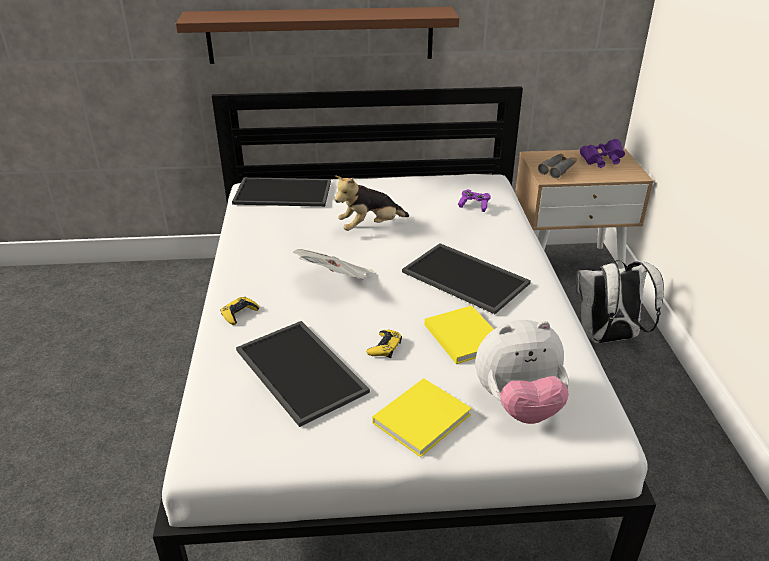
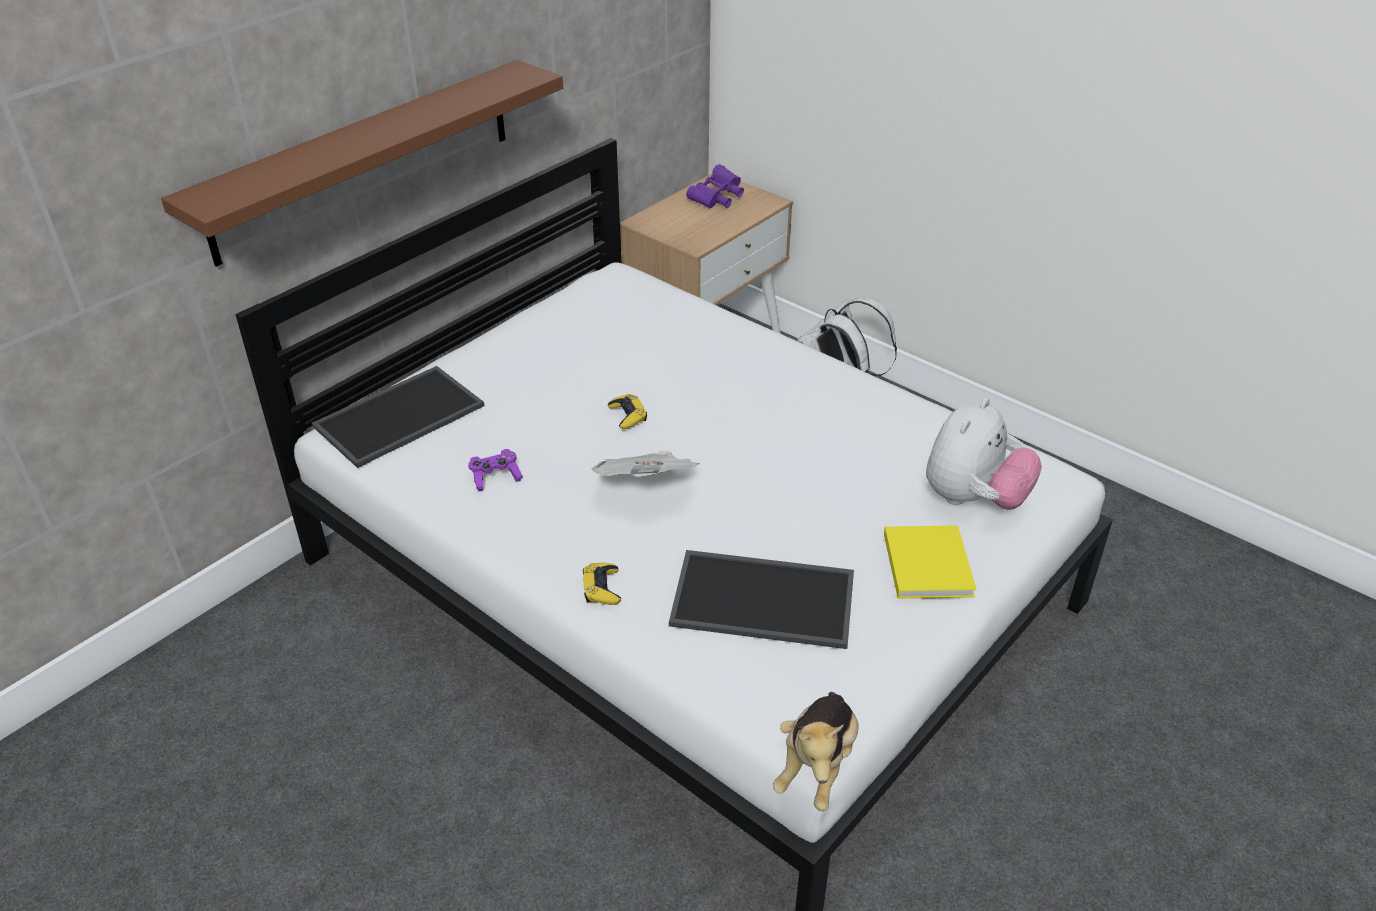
camera: 45 degrees left, 5 degrees up
(370, 227) = (577, 403): plush toy -> plush toy (817, 765)
(384, 347) = (797, 523): yellow game controller -> yellow game controller (628, 415)
(462, 335) = (843, 465): yellow book -> none
(467, 277) = (764, 403): tray -> none
(474, 205) = (652, 316): purple game controller -> purple game controller (495, 477)
(557, 169) = (689, 229): grey binoculars -> none

